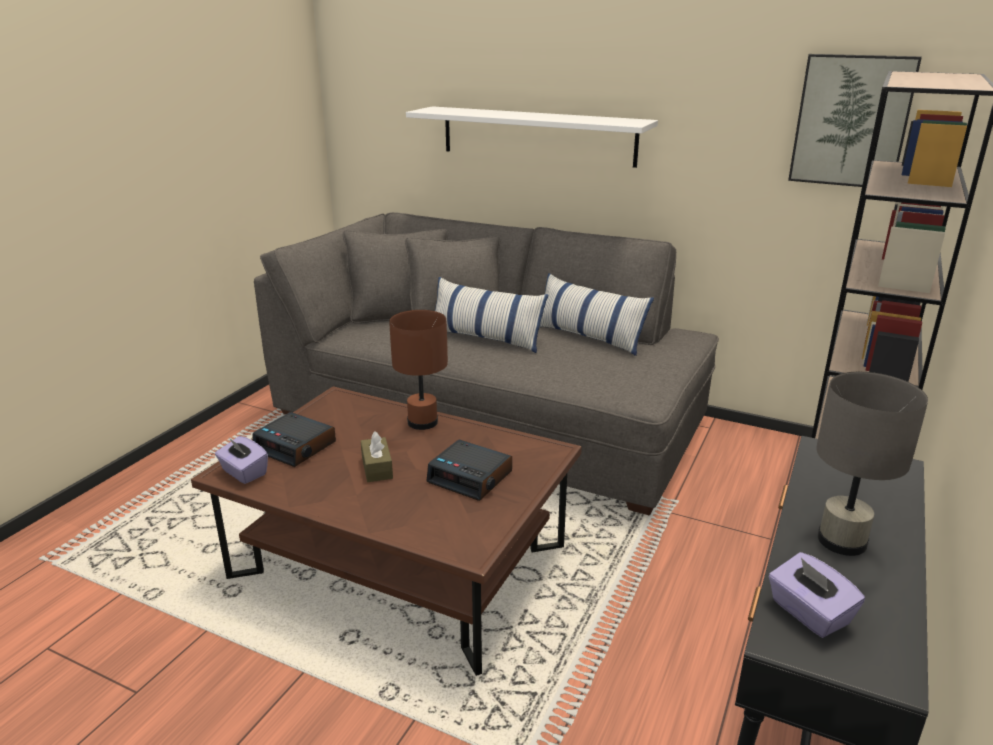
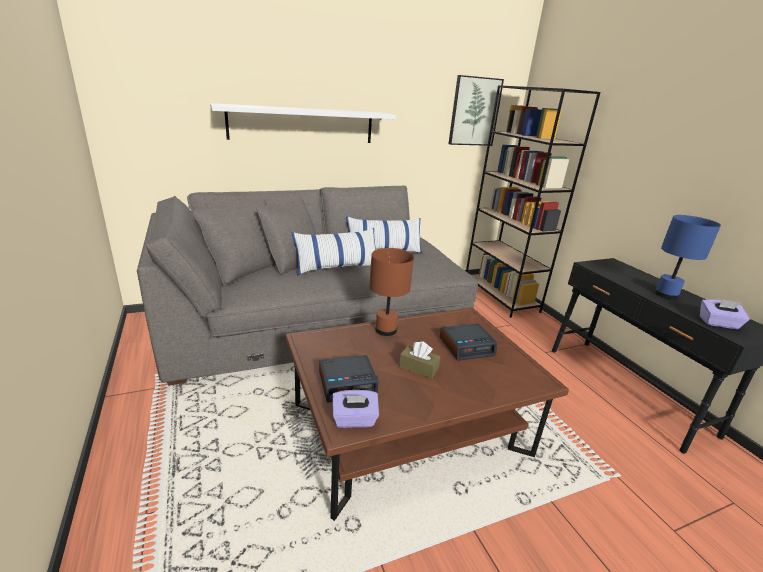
camera: 50 degrees left, 0 degrees up
(842, 540) = (666, 294): grey table lamp -> blue table lamp

